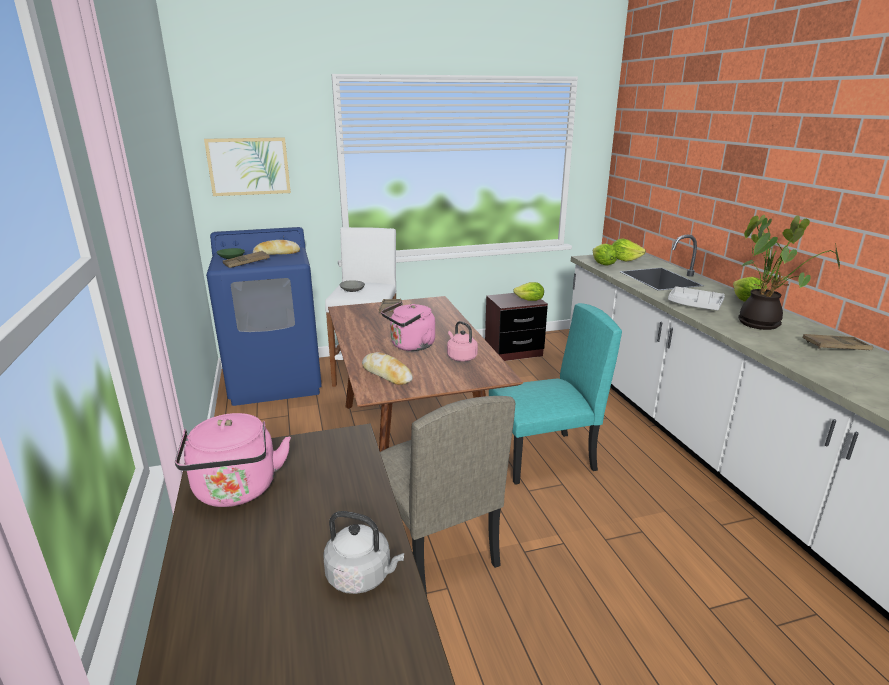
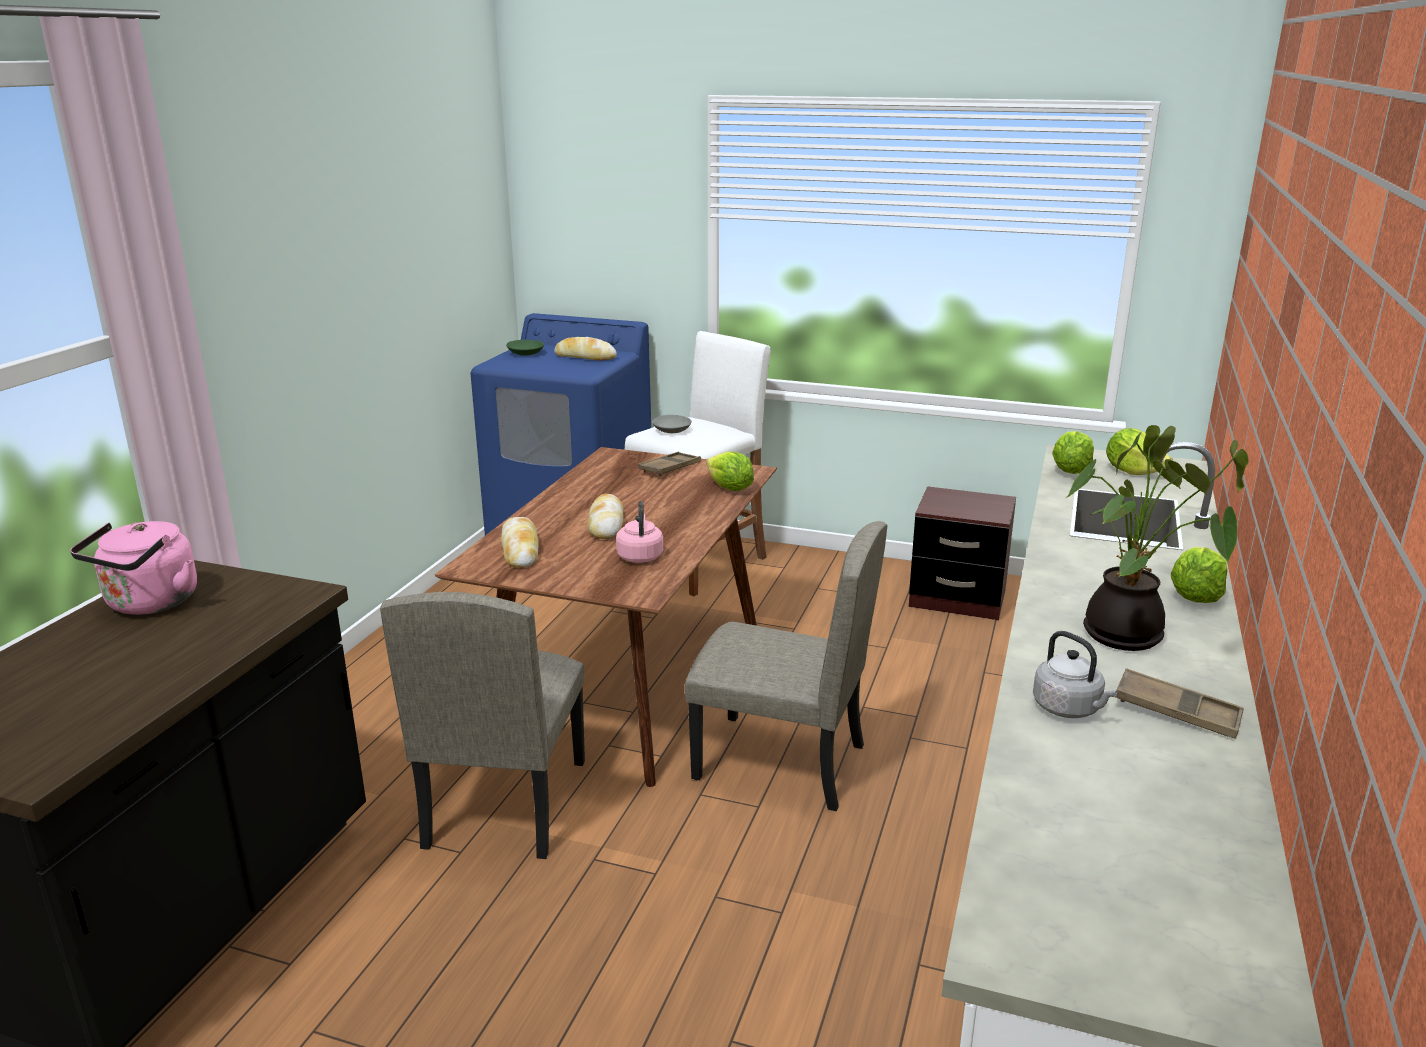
camera: 35 degrees right, 0 degrees up
(246, 263) = (529, 364): brown tray -> none
(249, 166) = (586, 226): picture -> none
(362, 576) = (115, 703): grey kettle -> grey kettle (1069, 709)
(410, 346) = (606, 524): pink kettle -> bread
(530, 300) = (985, 512): lettuce -> lettuce (729, 489)
(542, 458) = (779, 762): turquoise chair -> beige chair
(694, 305) = (1075, 576): grey tray -> none

